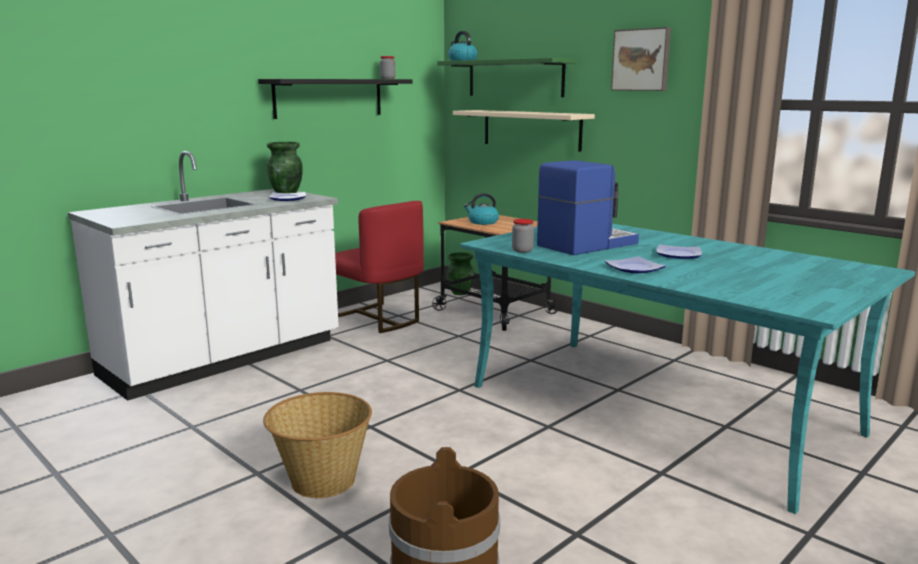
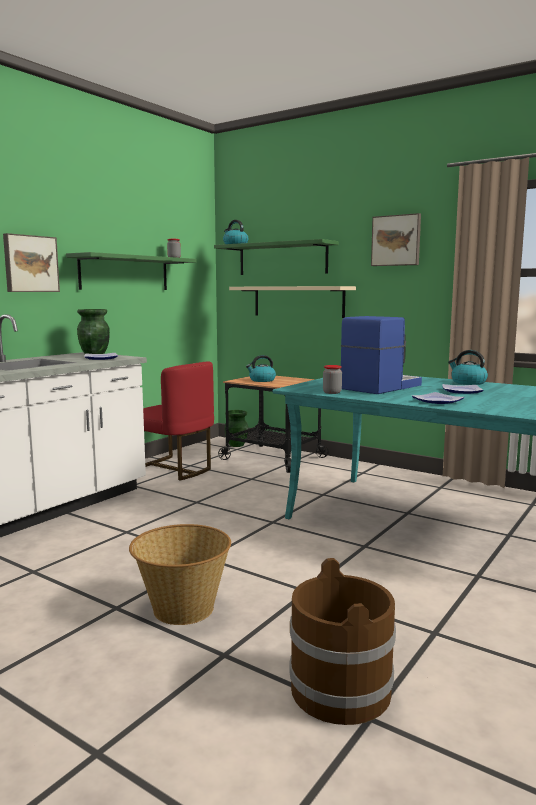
camera: 10 degrees left, 5 degrees down
(217, 93) = (30, 264): none -> picture
(329, 98) = (125, 273): black shelf -> green shelf
(699, 241) = (467, 382): none -> kettle

